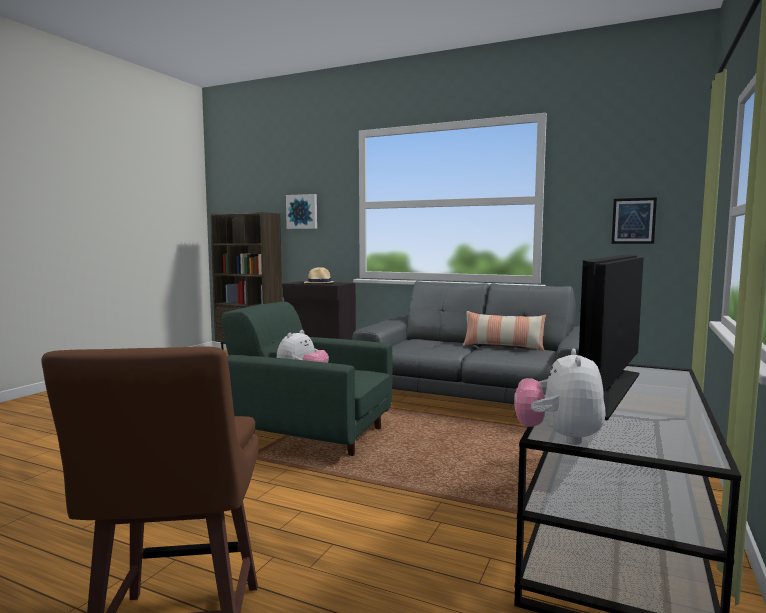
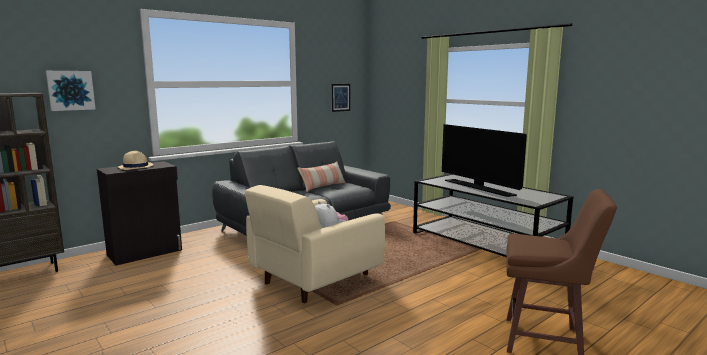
camera: 65 degrees left, 5 degrees up
(311, 434) = (314, 280): green armchair -> beige armchair
(558, 438) = (535, 203): plush toy -> none

